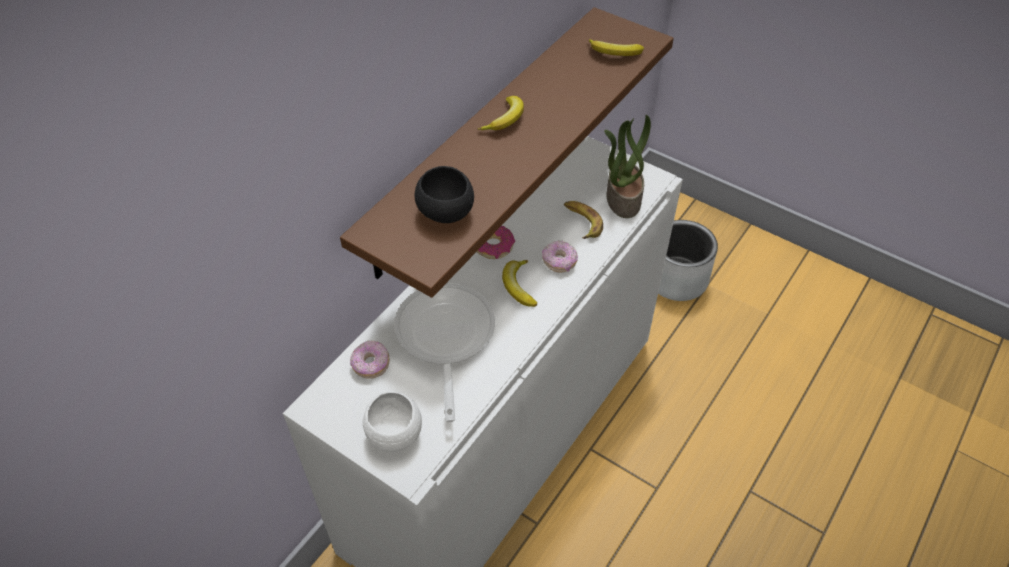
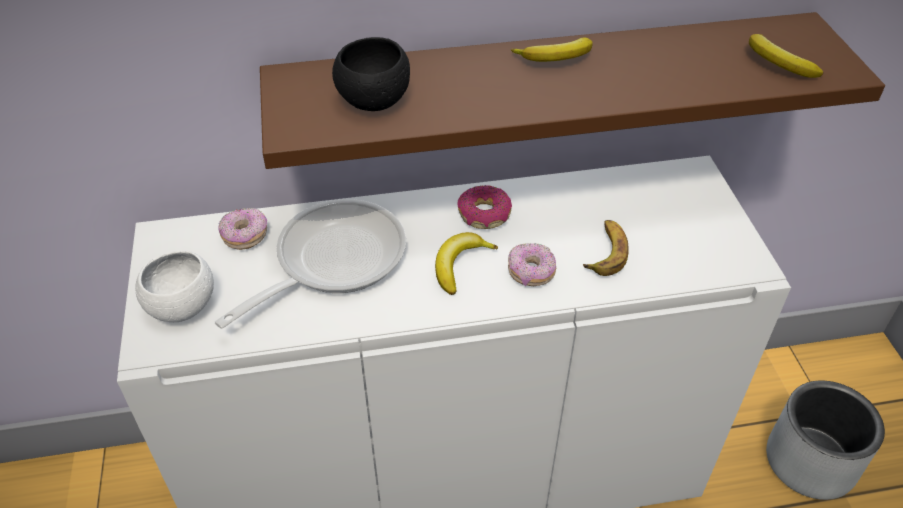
camera: 45 degrees right, 5 degrees down
(622, 198) = (685, 259): potted plant -> none

